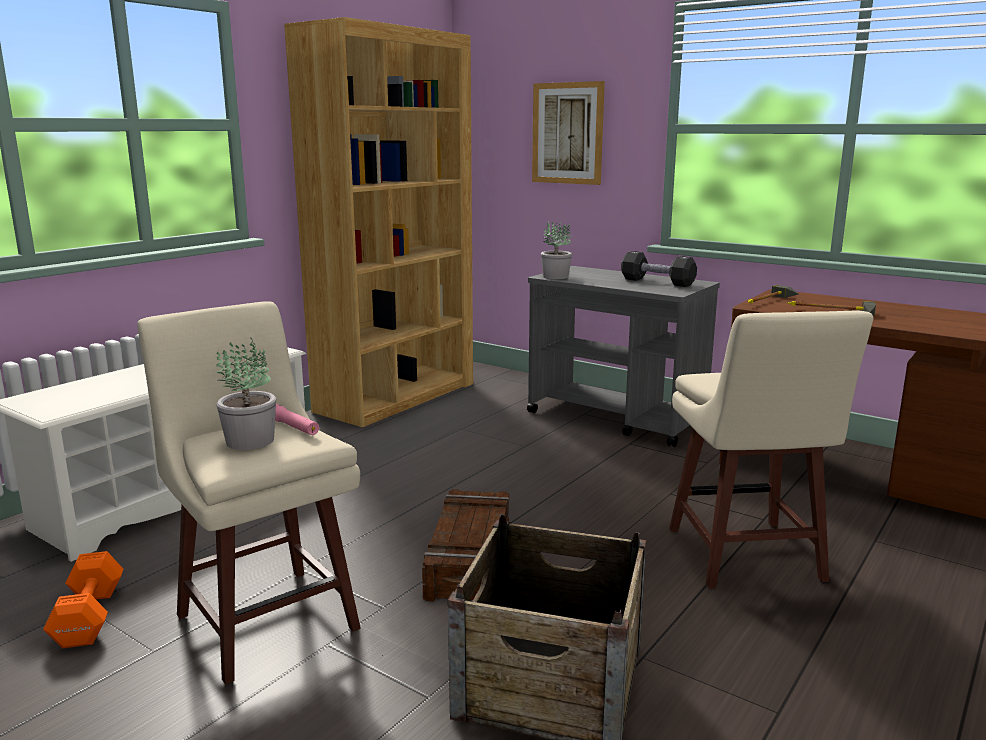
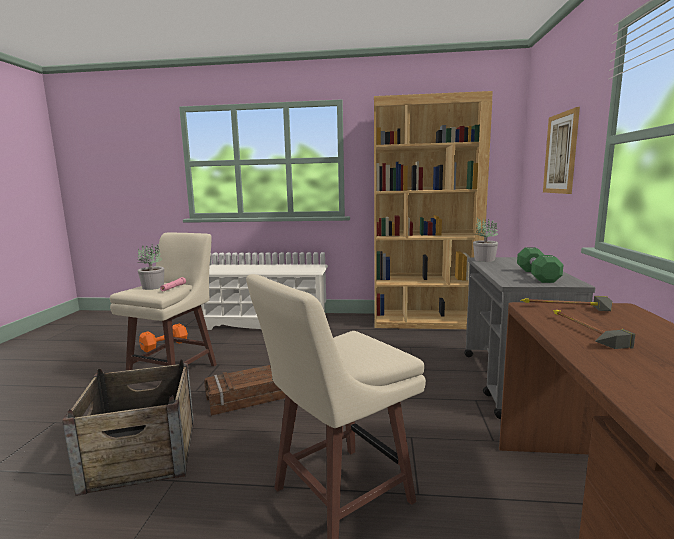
camera: 60 degrees right, 5 degrees down
(657, 282) = (537, 275): black dumbbell -> green dumbbell

